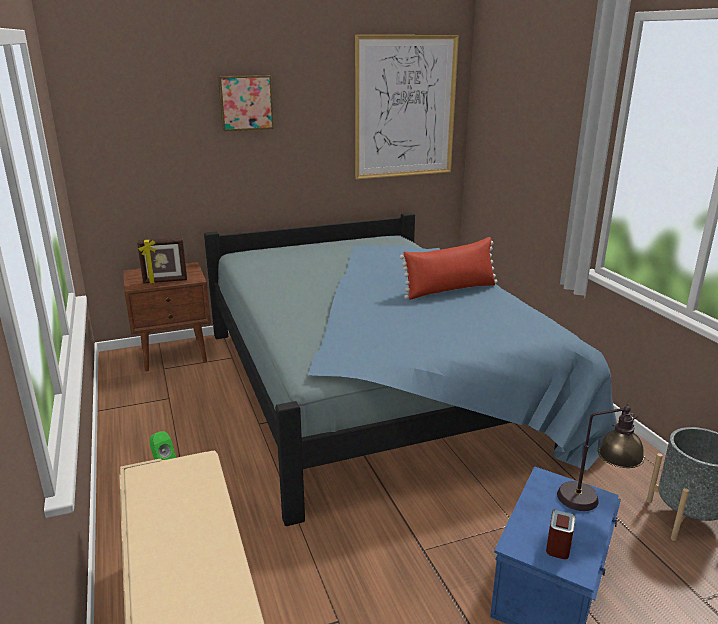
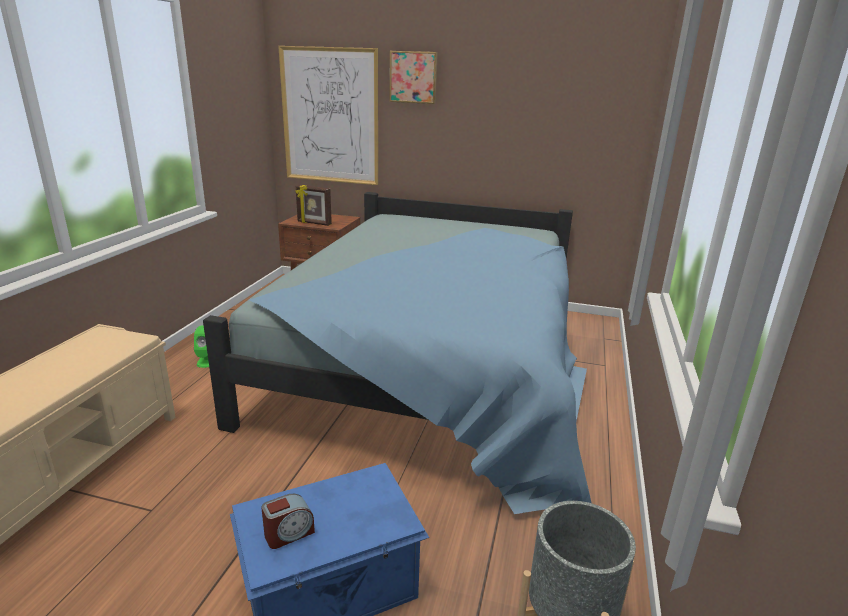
camera: 35 degrees right, 0 degrees up
(405, 107) = (578, 95): picture -> picture (330, 116)
(450, 290) = (492, 278): red pillow -> none
(594, 501) = (385, 520): table lamp -> none

